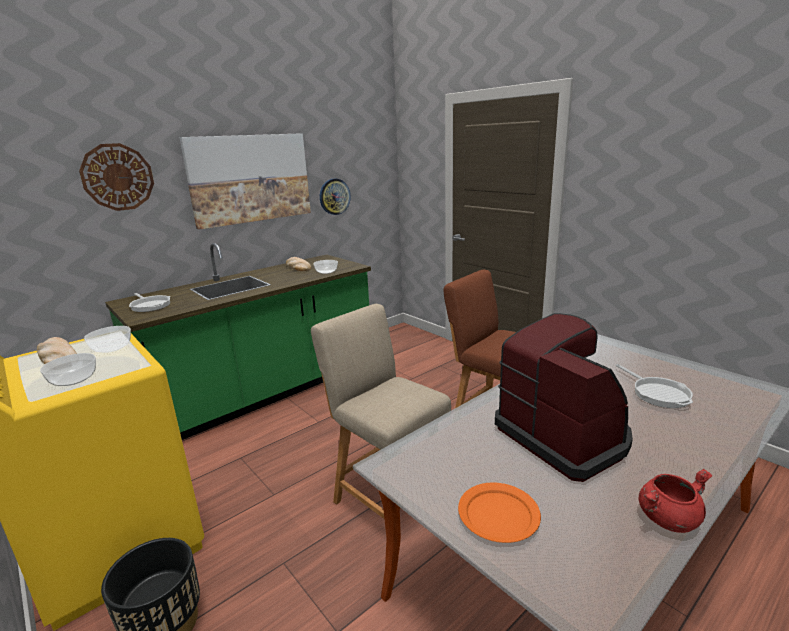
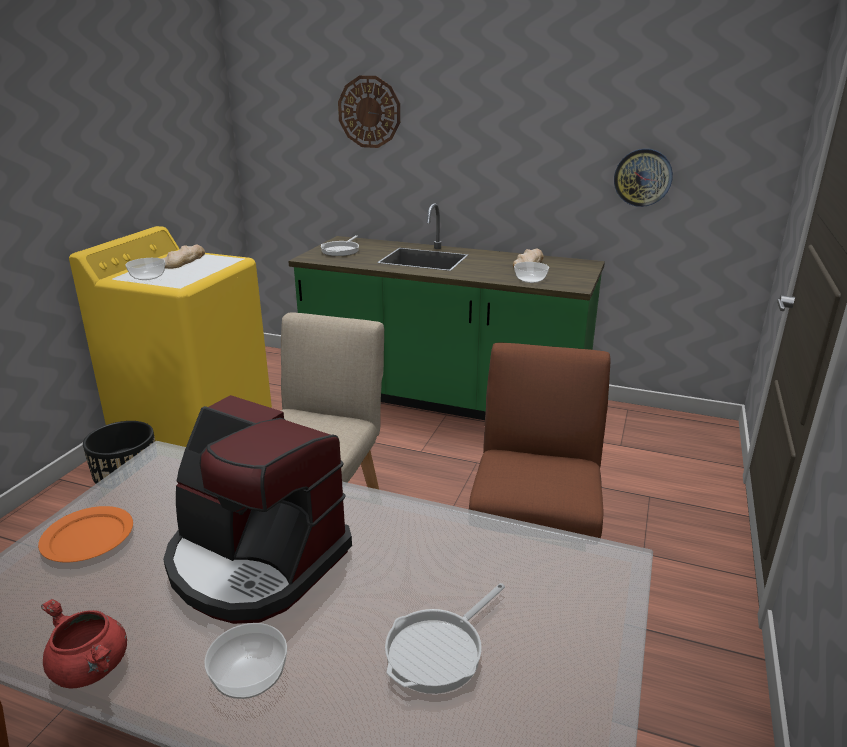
camera: 60 degrees right, 5 degrees up
(111, 348) = (208, 267): bowl -> bowl (248, 675)
(250, 179) = (512, 132): picture -> none
(563, 435) = (255, 561): coffee machine -> coffee machine turned 90 degrees clockwise

